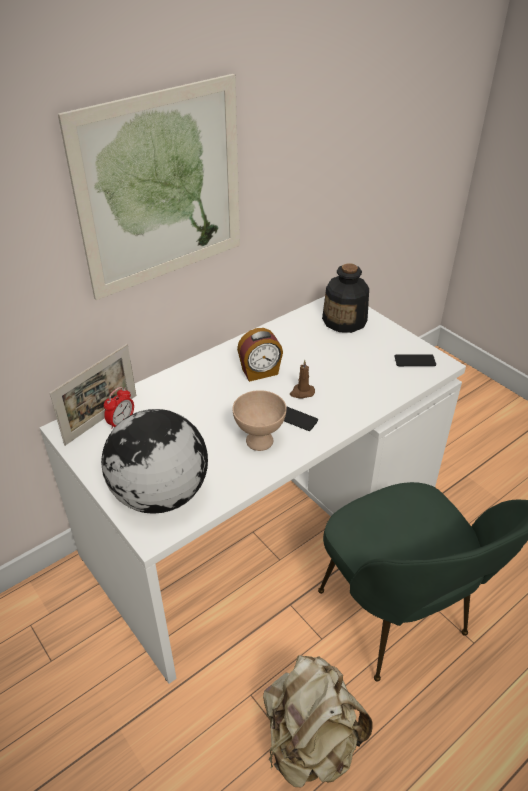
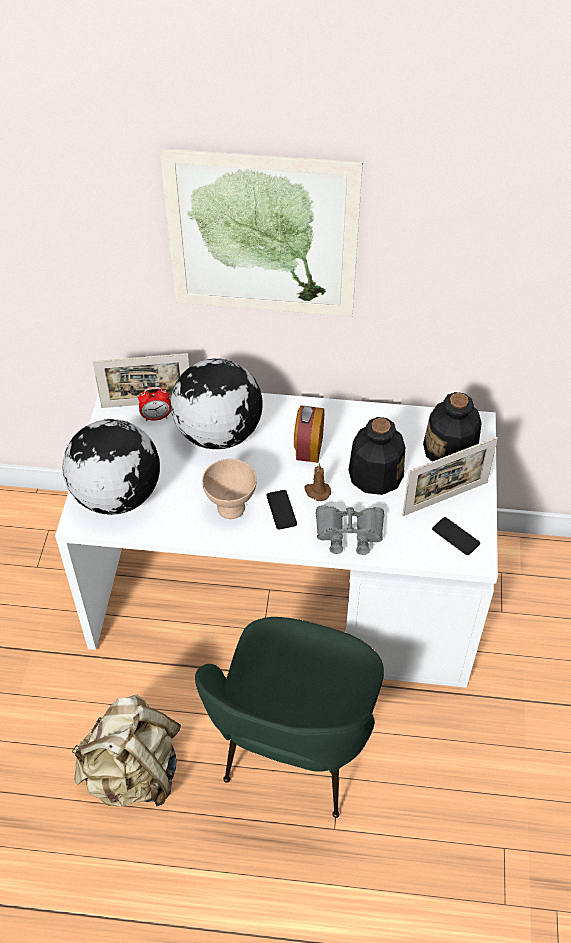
camera: 45 degrees right, 10 degrees up
(184, 403) = (217, 433): none -> globe
(260, 372) = (308, 448): alarm clock -> alarm clock turned 75 degrees clockwise
(322, 360) = (375, 474): none -> bottle
(355, 401) = (349, 532): none -> grey binoculars
(380, 346) = (445, 498): none -> picture frame

